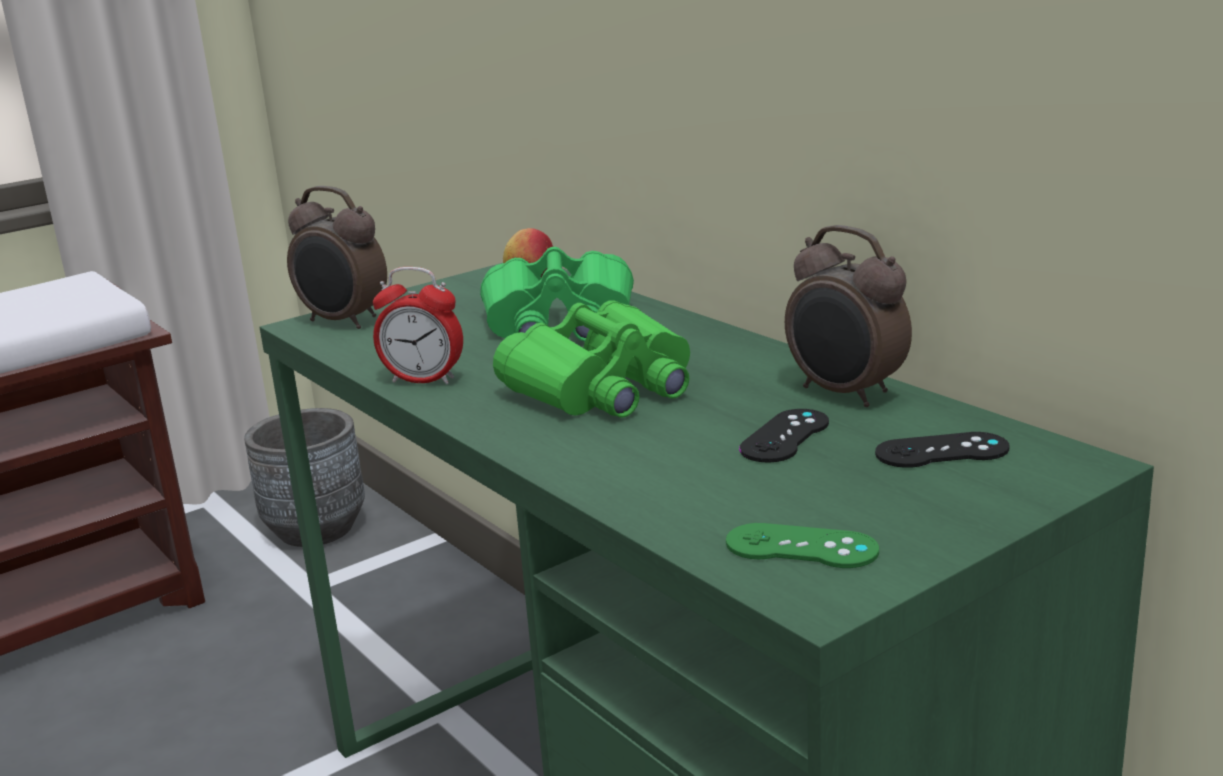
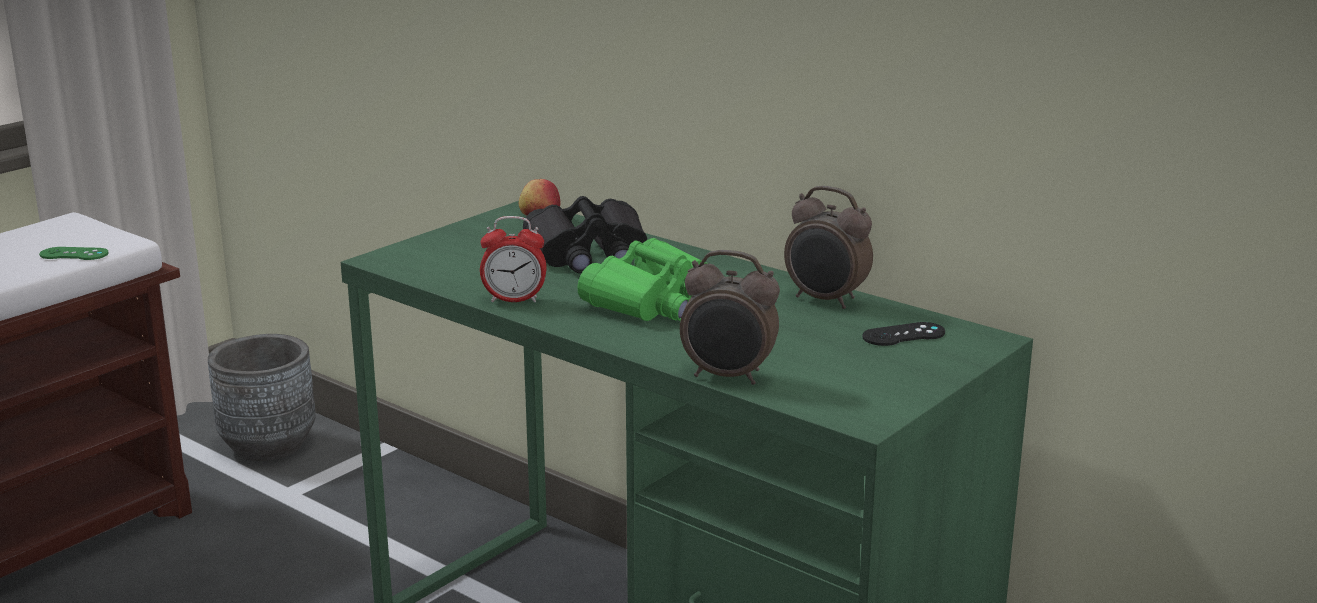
camera: 15 degrees left, 0 degrees up
(343, 322) = (411, 257): alarm clock -> alarm clock (728, 377)
(559, 323) = (589, 255): green binoculars -> black binoculars
(785, 436) = (799, 329): black game controller -> none
(801, 547) = (842, 394): green game controller -> green game controller (74, 254)

